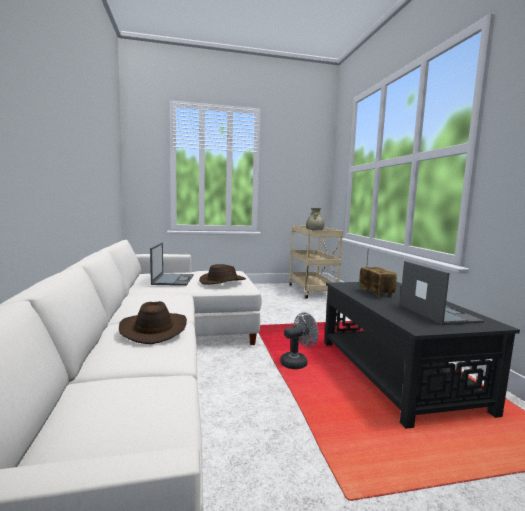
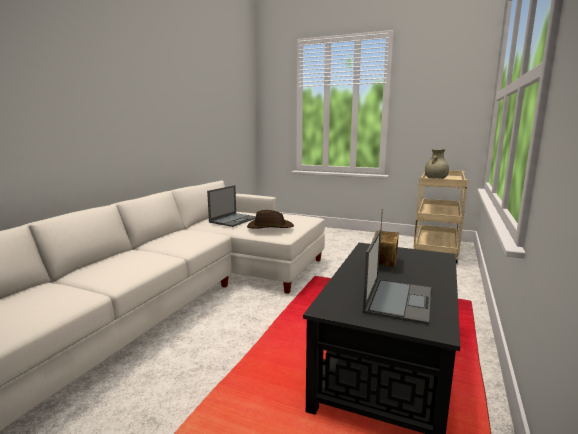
camera: 35 degrees right, 5 degrees up
(153, 329) = (139, 258): brown hat -> none
(297, 362) = (301, 320): grey fan -> none

